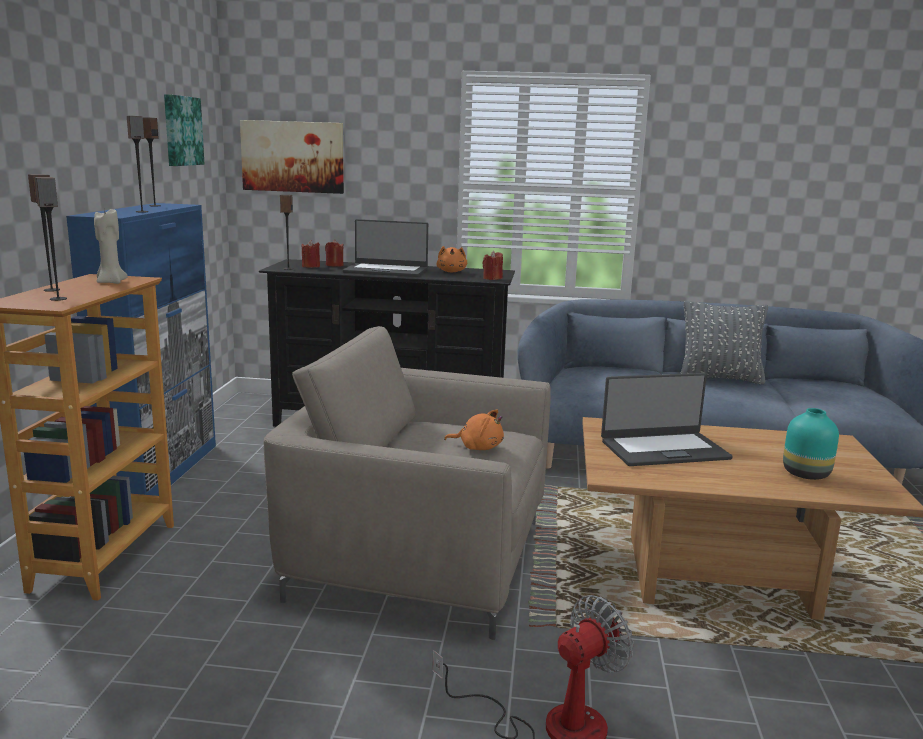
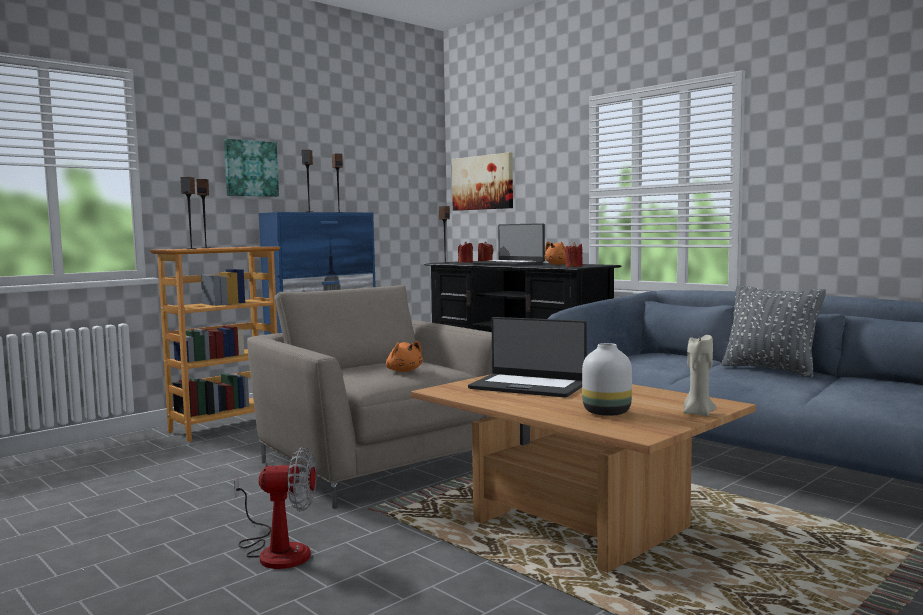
camera: 40 degrees right, 10 degrees down
(110, 282) = (246, 247): beige candle -> beige candle (698, 413)
(181, 131) = (390, 166): picture -> picture (250, 168)
(807, 474) = (608, 412): turquoise vase -> white vase

